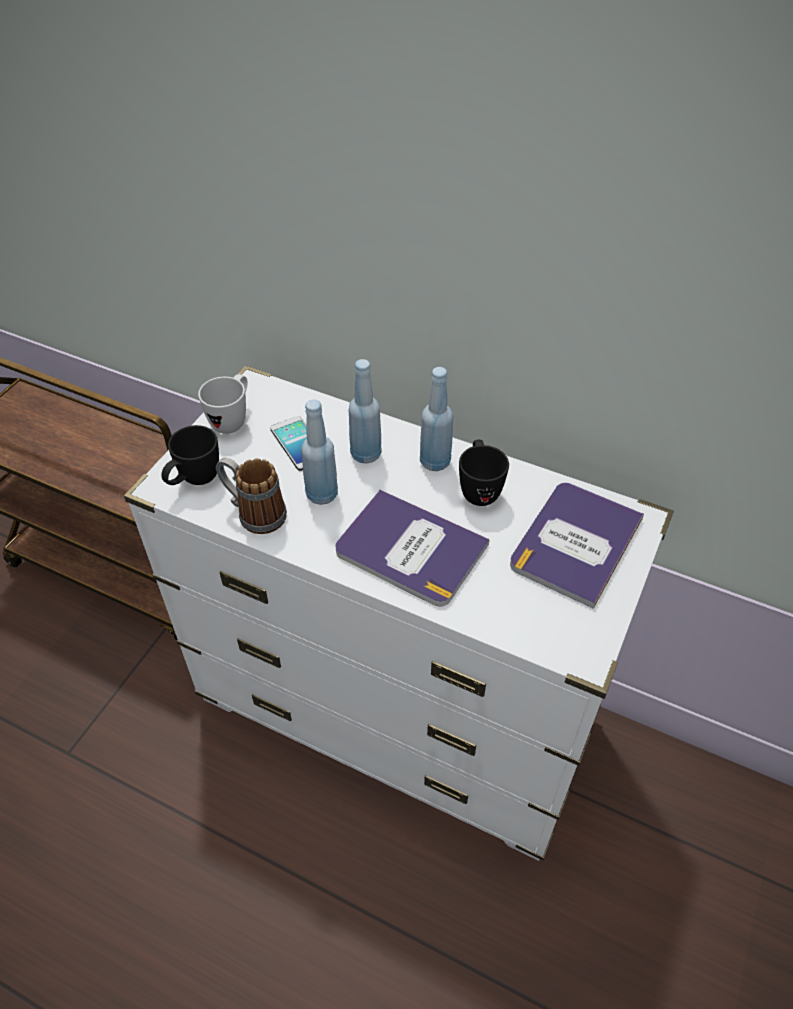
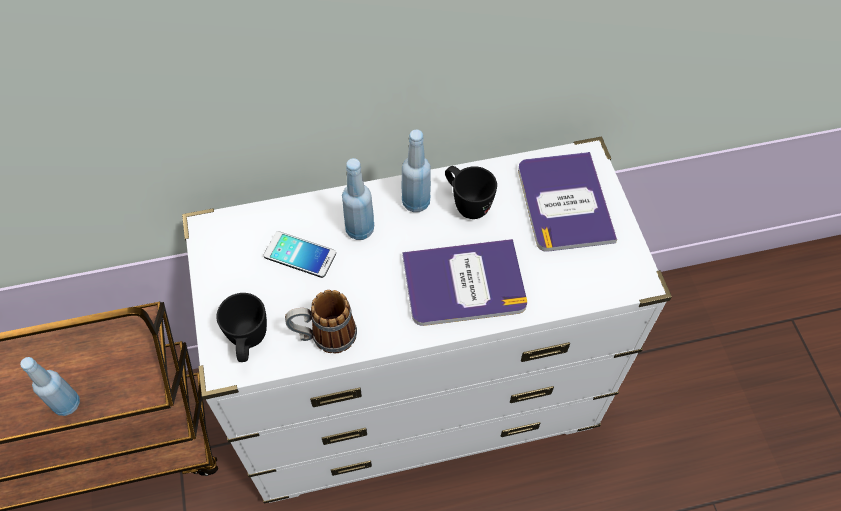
camera: 40 degrees left, 10 degrees up
(232, 419) = (223, 269): white mug -> none
(321, 494) = (360, 285): blue bottle -> blue bottle (67, 404)

